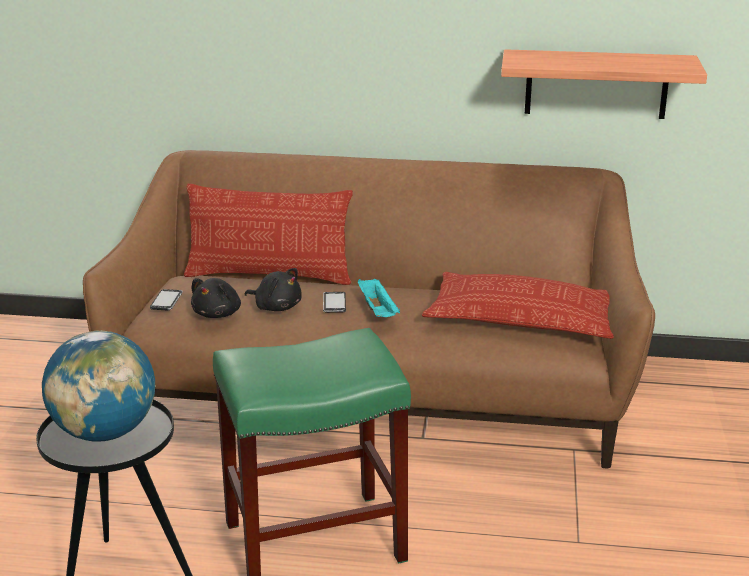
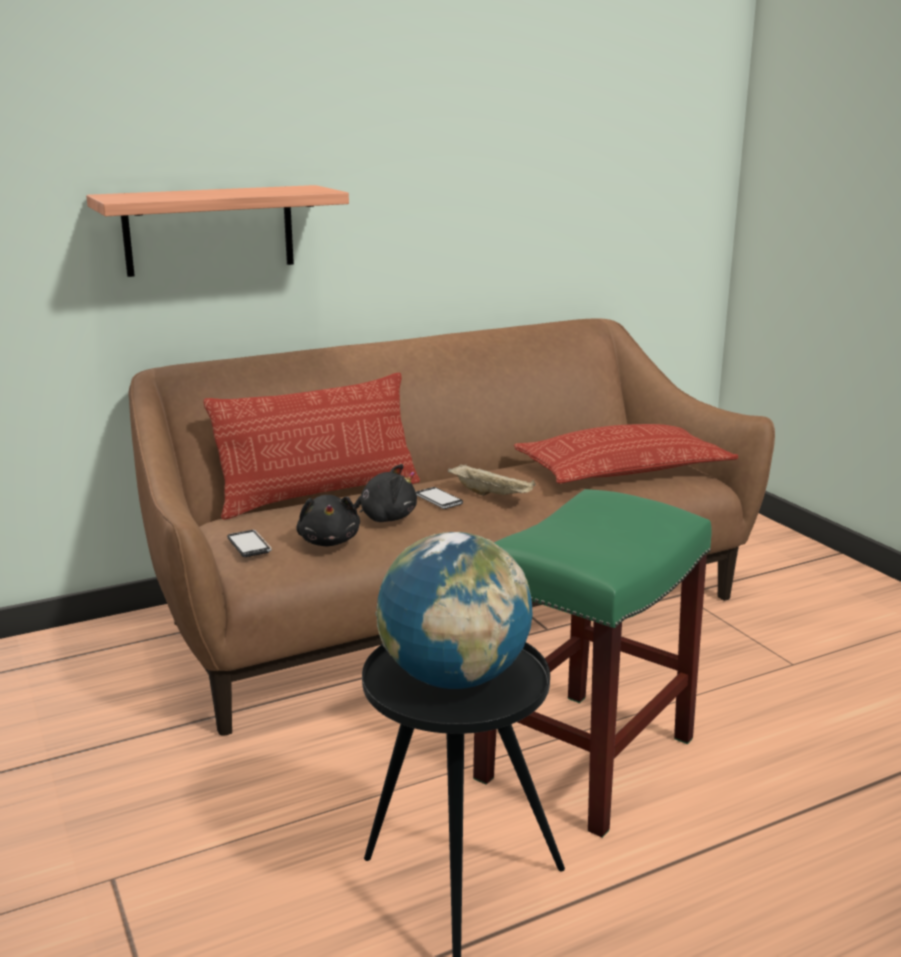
camera: 35 degrees left, 5 degrees down
(378, 311) = (492, 495): turquoise tray -> beige tray
(596, 84) = (580, 232): shelf -> shelf (209, 230)

